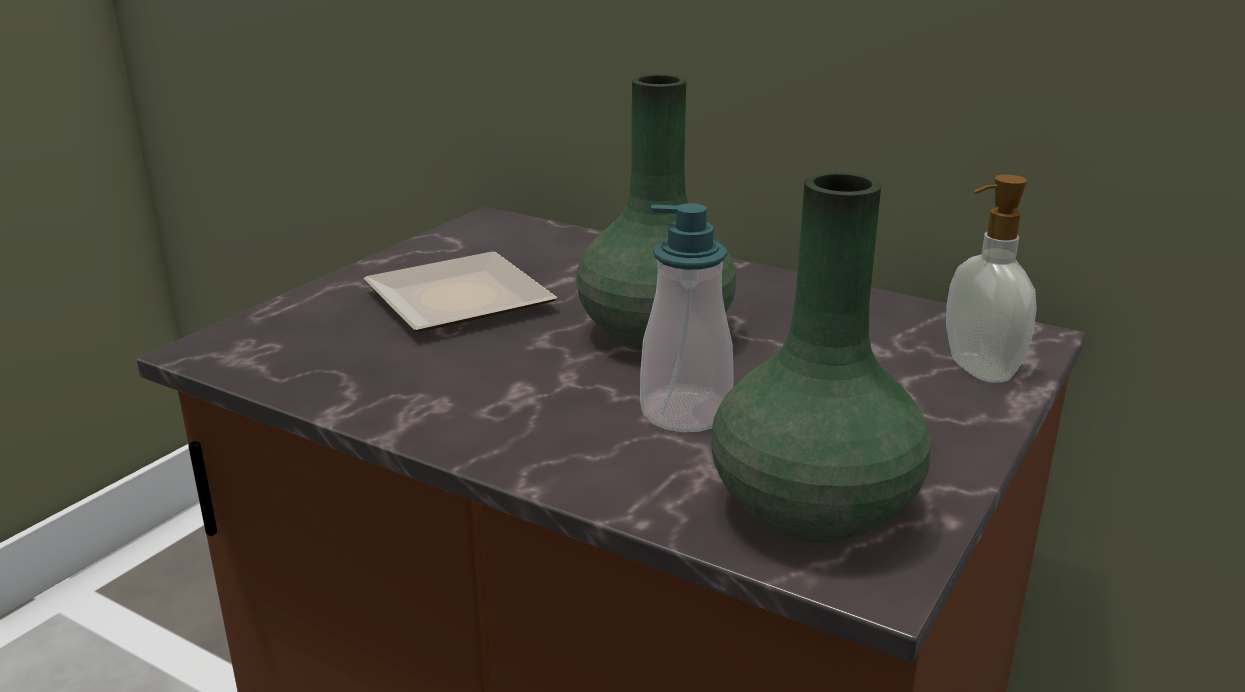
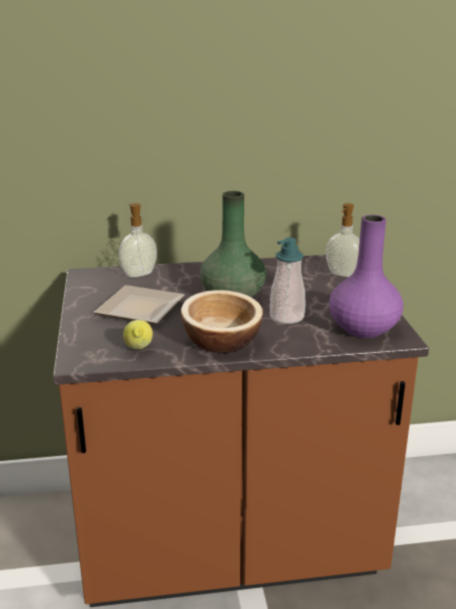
camera: 40 degrees left, 0 degrees up
(320, 367) = (138, 349): none -> lemon
(471, 409) = (221, 341): none -> bowl
(569, 244) = (138, 274): none -> soap dispenser
(811, 511) = (363, 329): green vase -> purple vase

